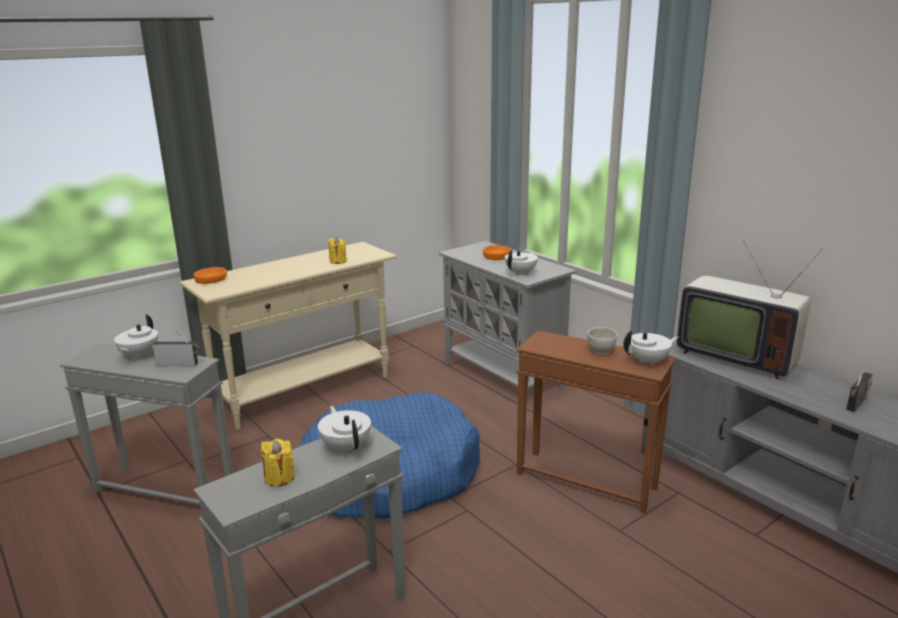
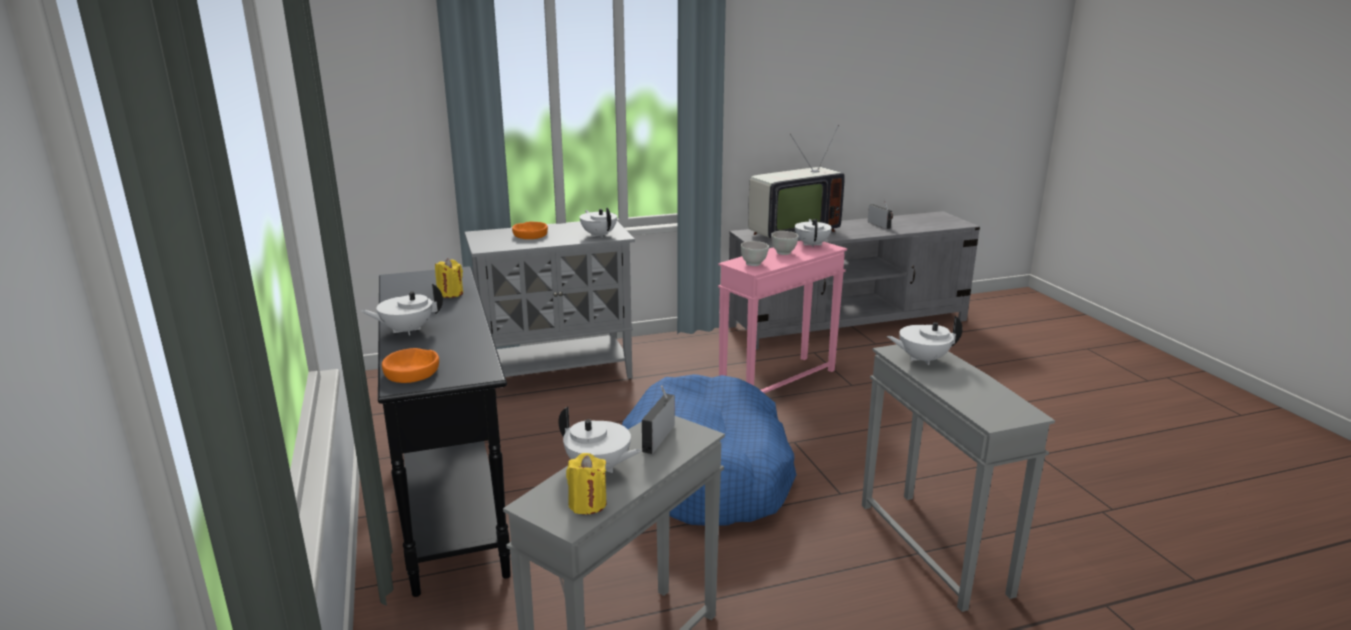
camera: 70 degrees left, 0 degrees up
(271, 266) = (406, 330): none -> white teapot
(279, 477) = (974, 391): yellow candle -> yellow candle (587, 504)
(305, 391) = (452, 505): beige console table -> black console table
(549, 344) = (754, 264): none -> white bowl
(585, 480) = (777, 380): brown side table -> pink side table

